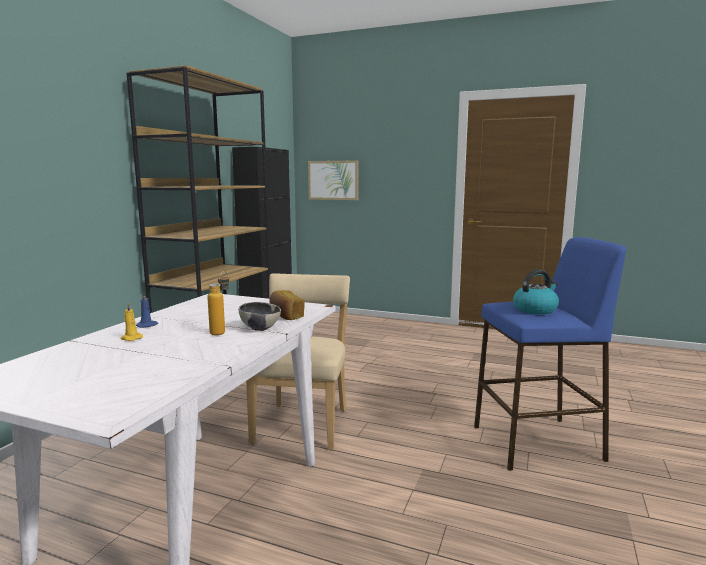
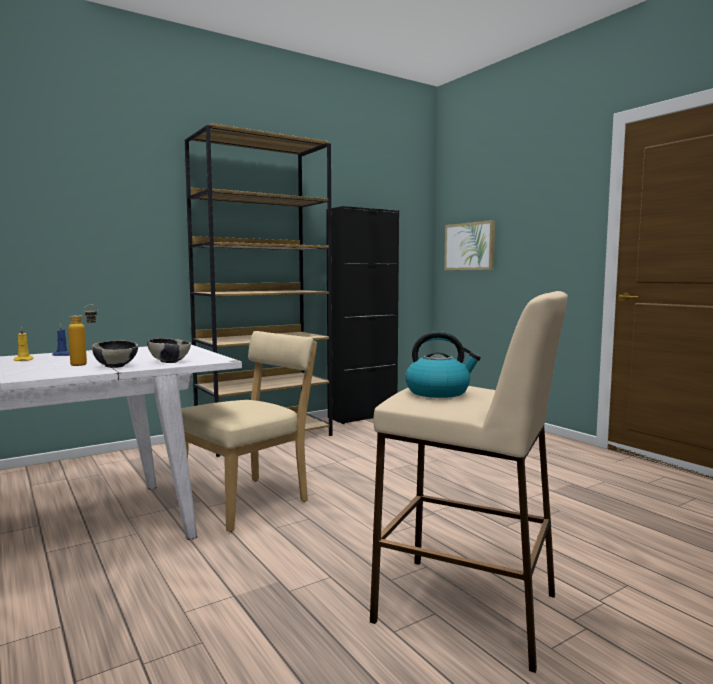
camera: 35 degrees right, 5 degrees down
(285, 315) = (169, 362): bread -> bowl
(538, 443) = (467, 608): blue stool -> beige stool

